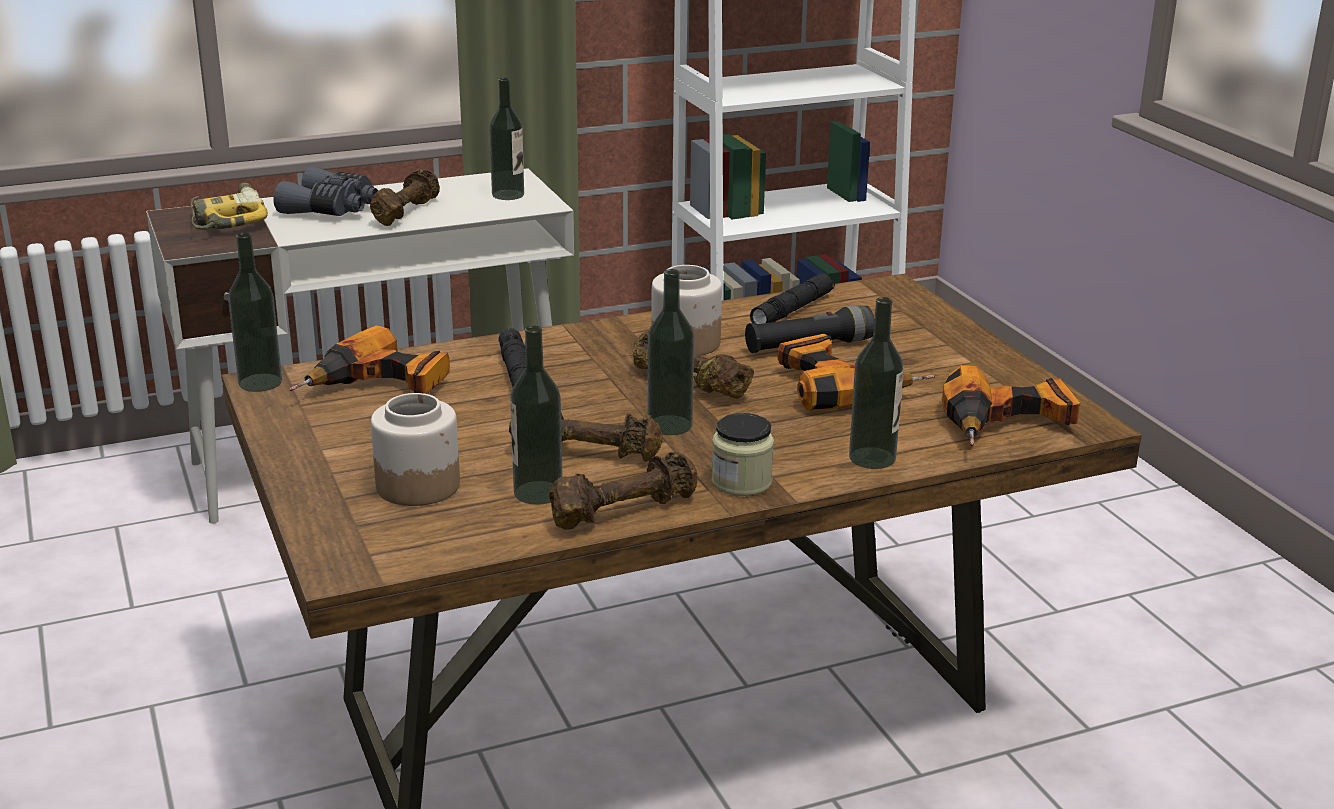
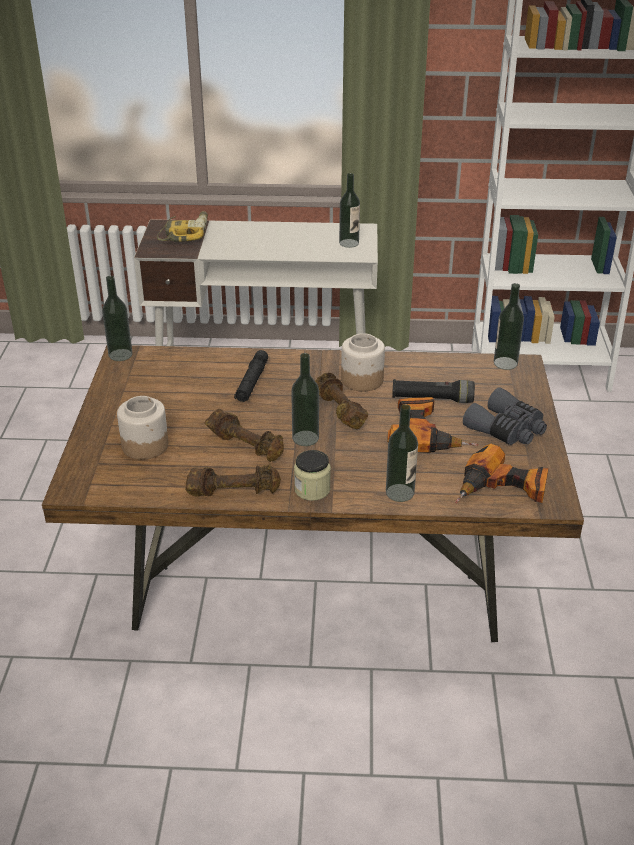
camera: 25 degrees right, 10 degrees up
(331, 209) = (244, 236): grey binoculars -> grey binoculars (507, 429)
(379, 387) = (175, 372): power drill -> none
(405, 212) = (281, 246): brown dumbbell -> none
(538, 493) = (200, 466): bottle -> bottle (505, 363)
(792, 310) = (445, 369): black flashlight -> none

